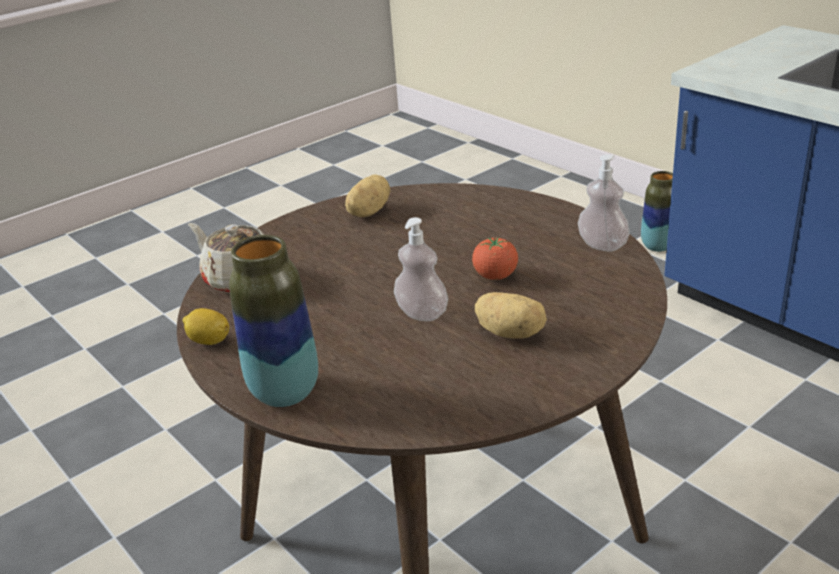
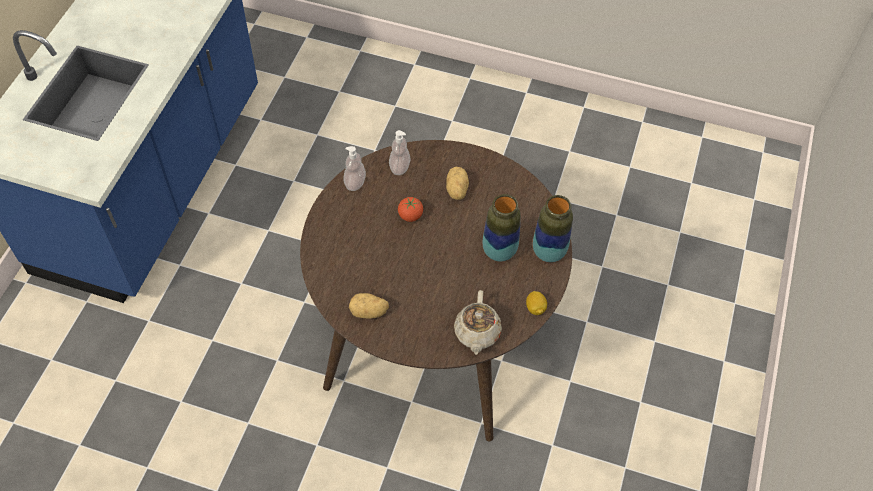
camera: 125 degrees left, 25 degrees up
(422, 313) = (460, 231): soap dispenser -> soap dispenser (399, 167)
(657, 246) = (50, 336): vase -> vase (499, 251)

